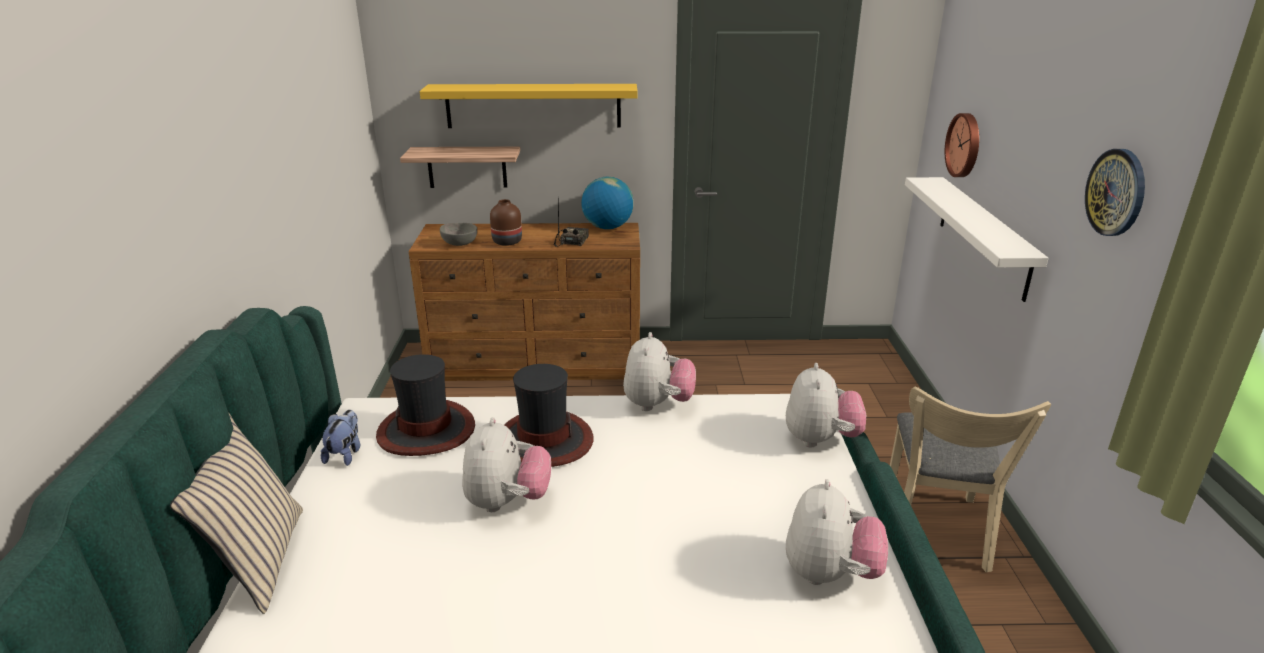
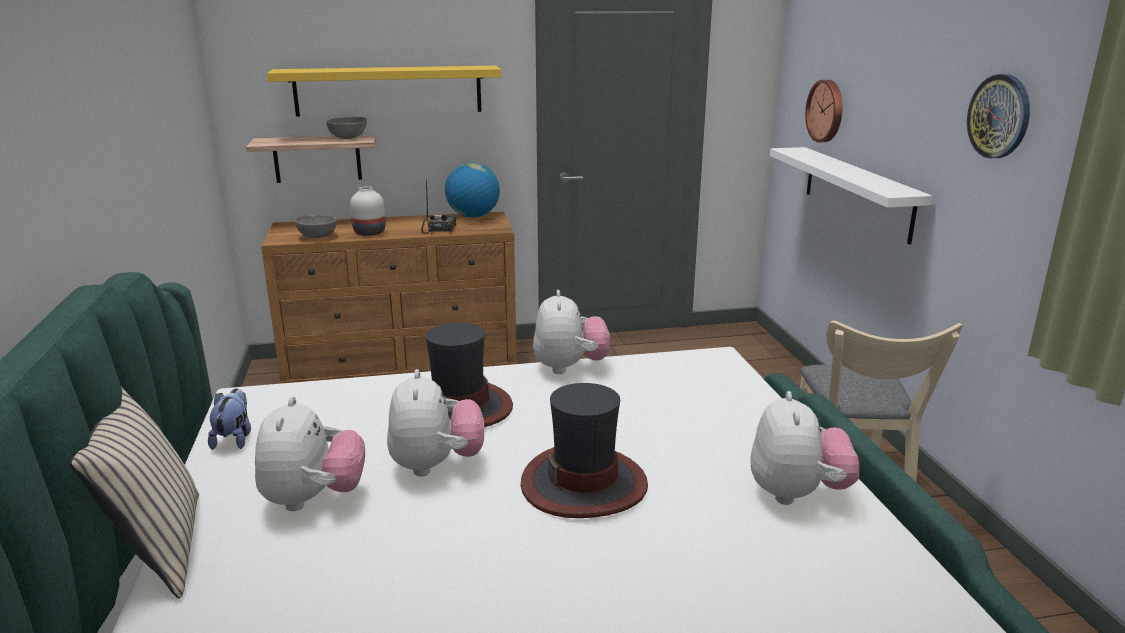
camera: 10 degrees left, 5 degrees down
(427, 430) = (323, 409): hat -> hat (584, 484)
(494, 151) = (349, 138): none -> grey bowl
(508, 241) = (370, 232): brown vase -> white vase
(820, 439) = (745, 383): plush toy -> plush toy (313, 499)

